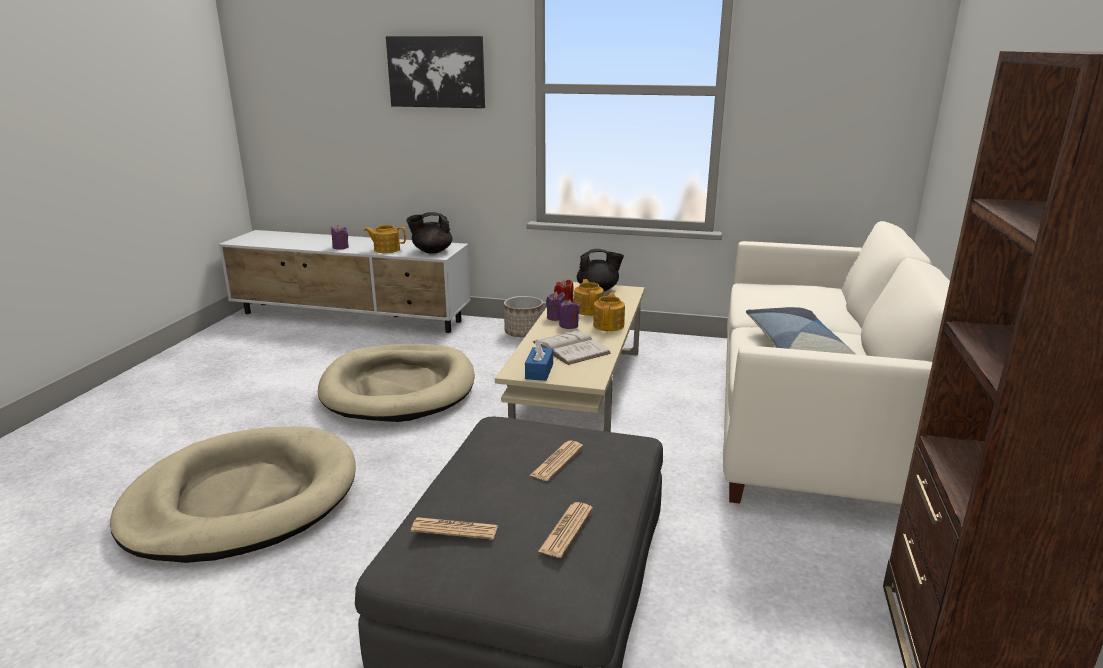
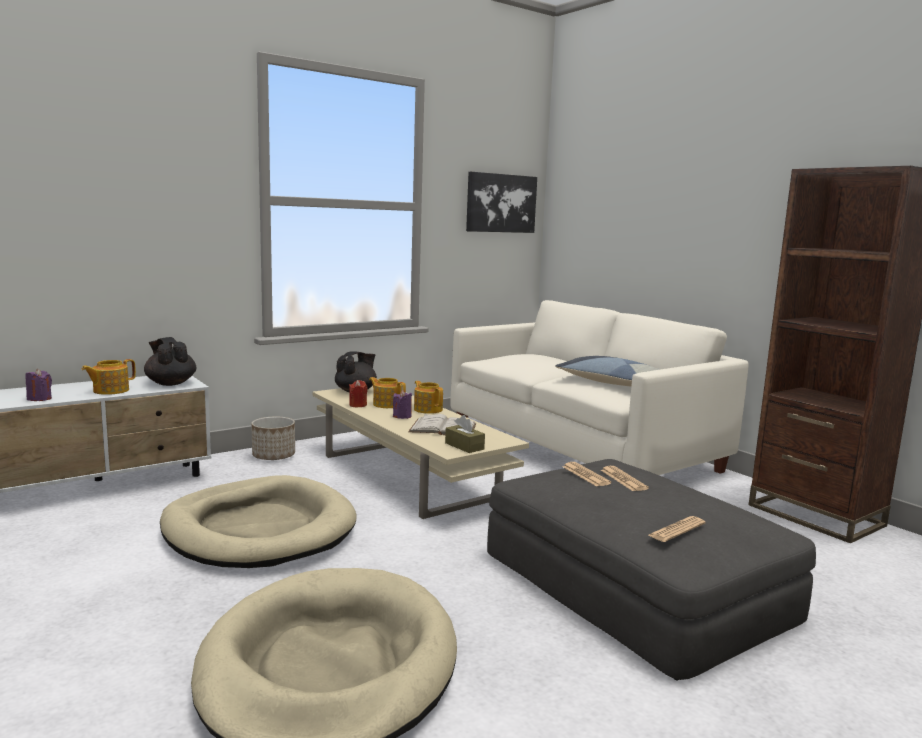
camera: 50 degrees left, 10 degrees down
(431, 251) = (170, 383): black teapot -> black teapot turned 120 degrees clockwise
(436, 72) = (145, 178): picture -> picture (501, 203)
(539, 371) = (464, 446): blue tissue box -> brown tissue box
(556, 317) = (378, 414): purple candle -> none
(566, 530) = (714, 504): newspaper -> newspaper (586, 475)

